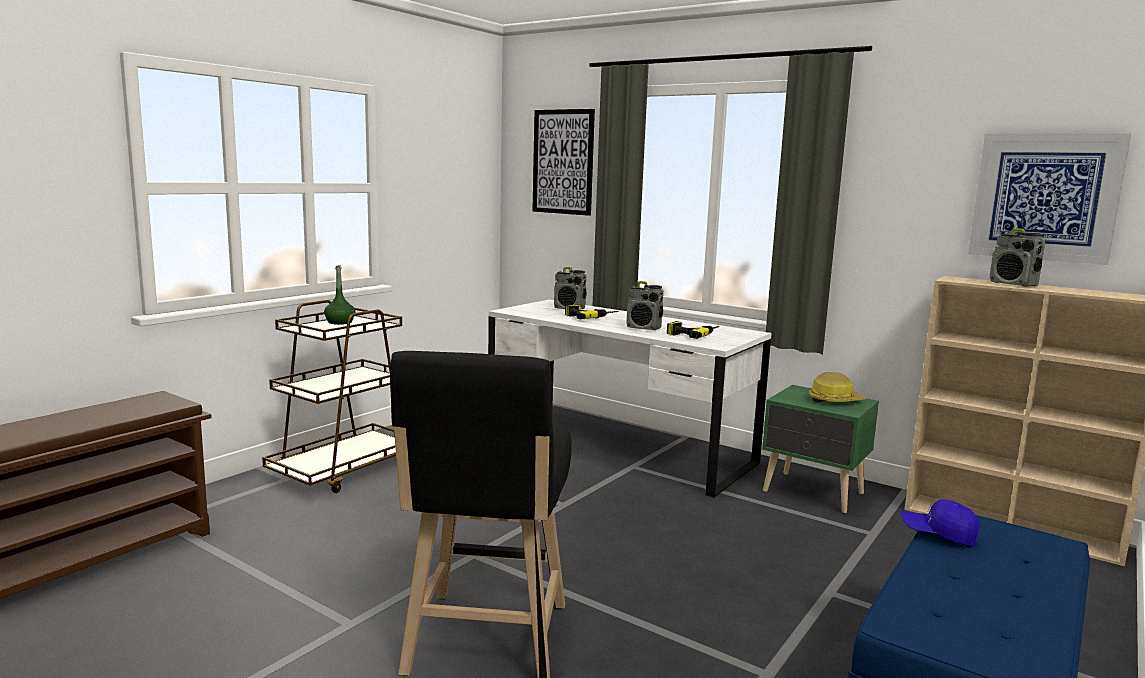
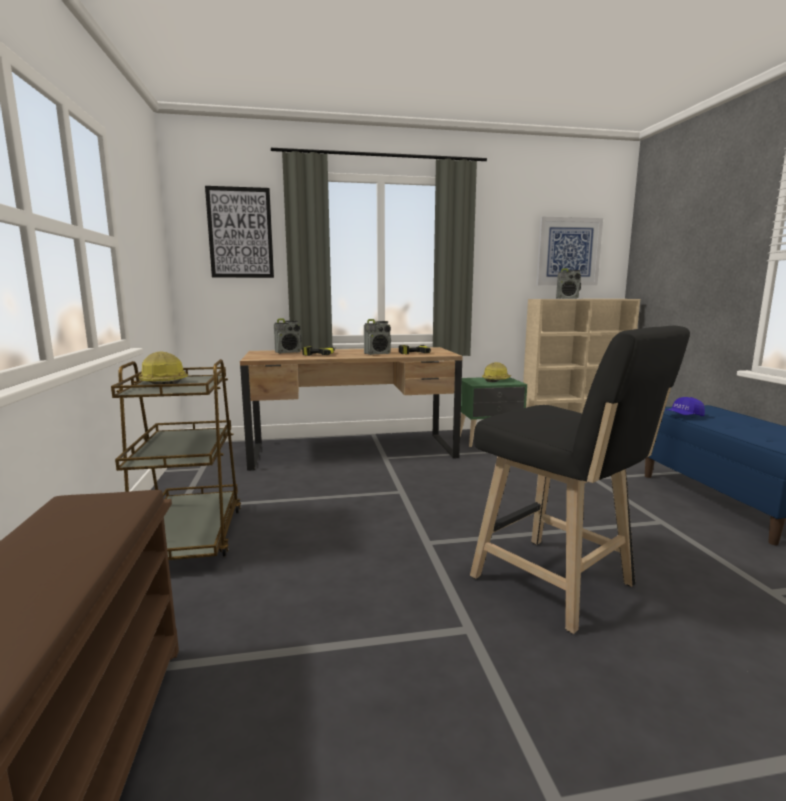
camera: 45 degrees left, 0 degrees up
(340, 322) = (162, 382): green bottle -> hard hat
(618, 448) = (353, 451): white desk -> brown desk

